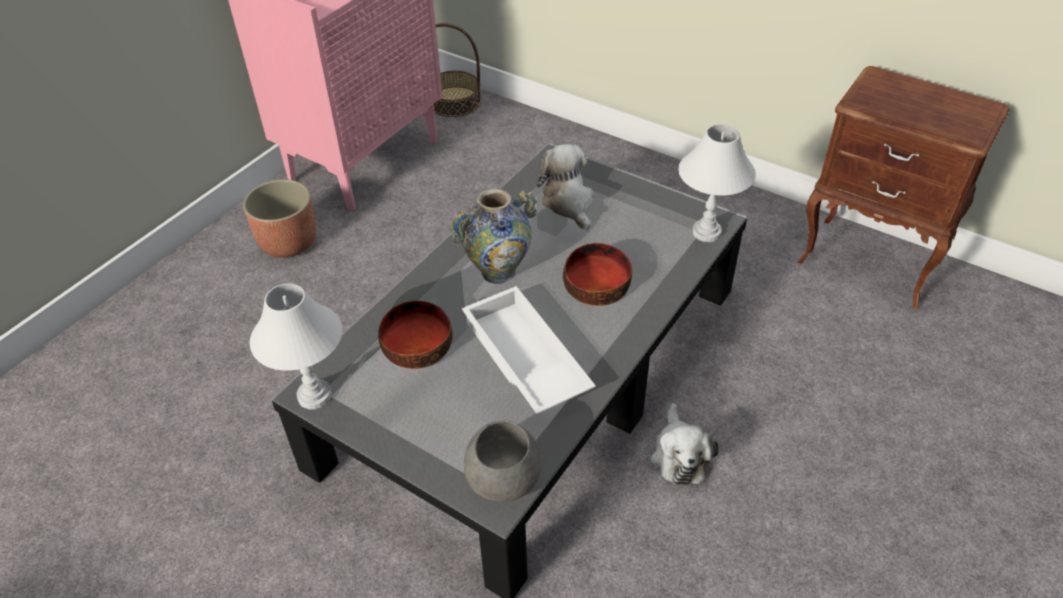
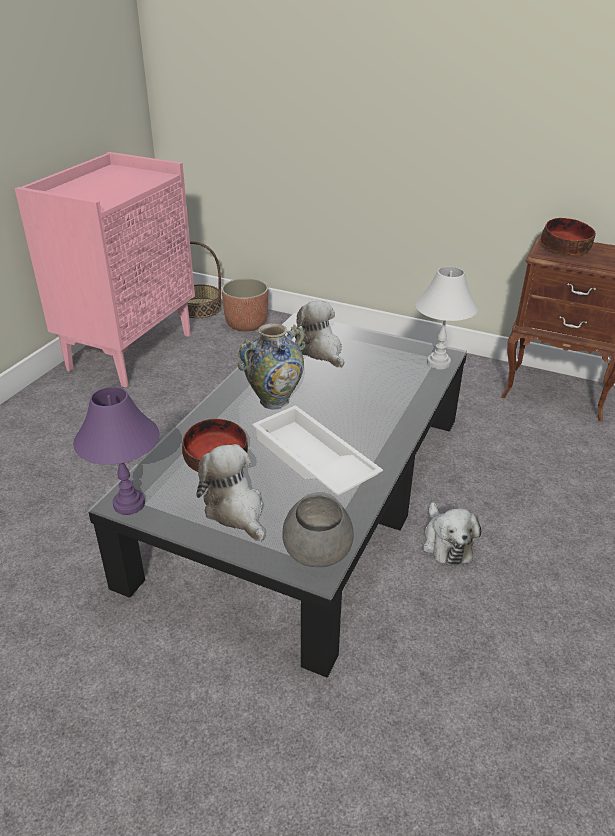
camera: 10 degrees left, 10 degrees down
(289, 242) = (73, 414): planter -> planter (246, 324)
(314, 396) = (128, 504): white table lamp -> purple table lamp
(426, 416) = (235, 510): none -> plush toy
(596, 286) = (359, 404): bowl -> bowl (564, 248)

